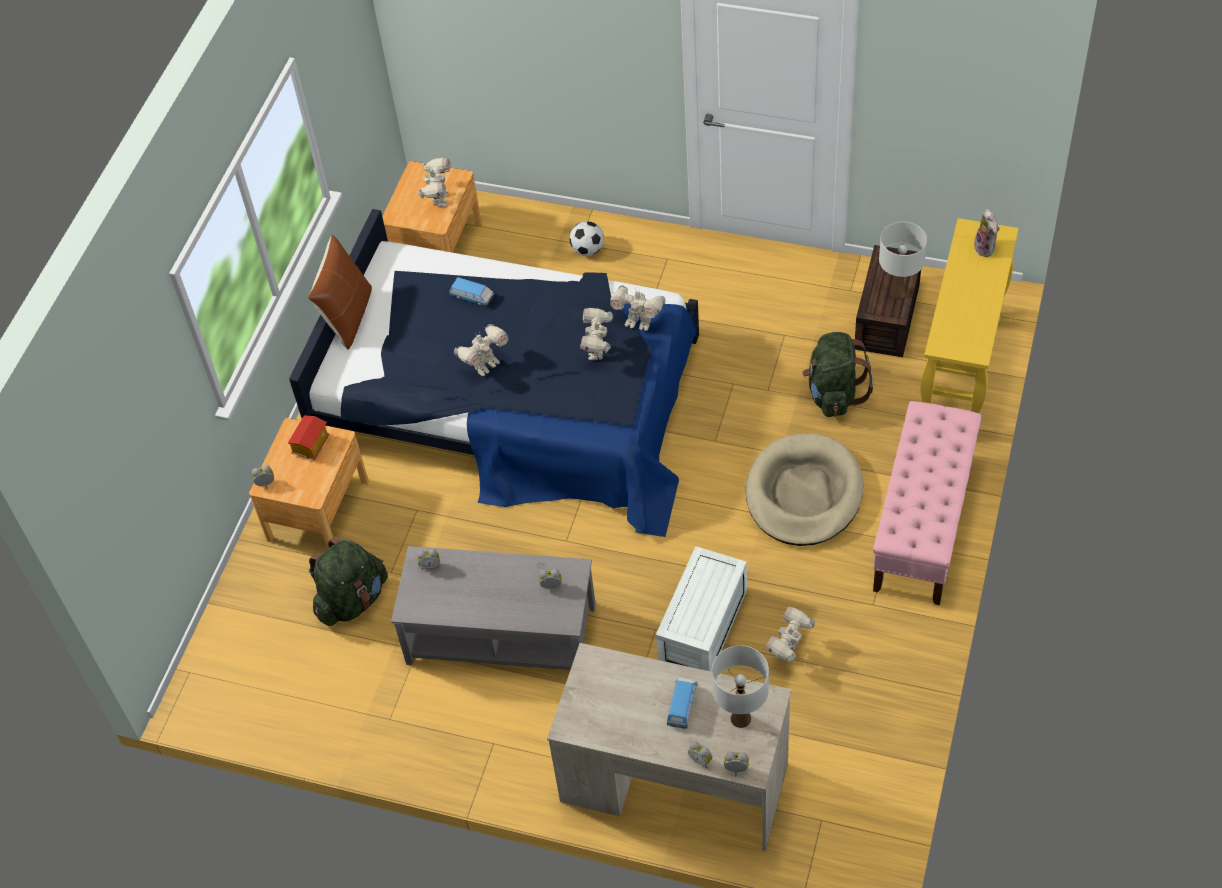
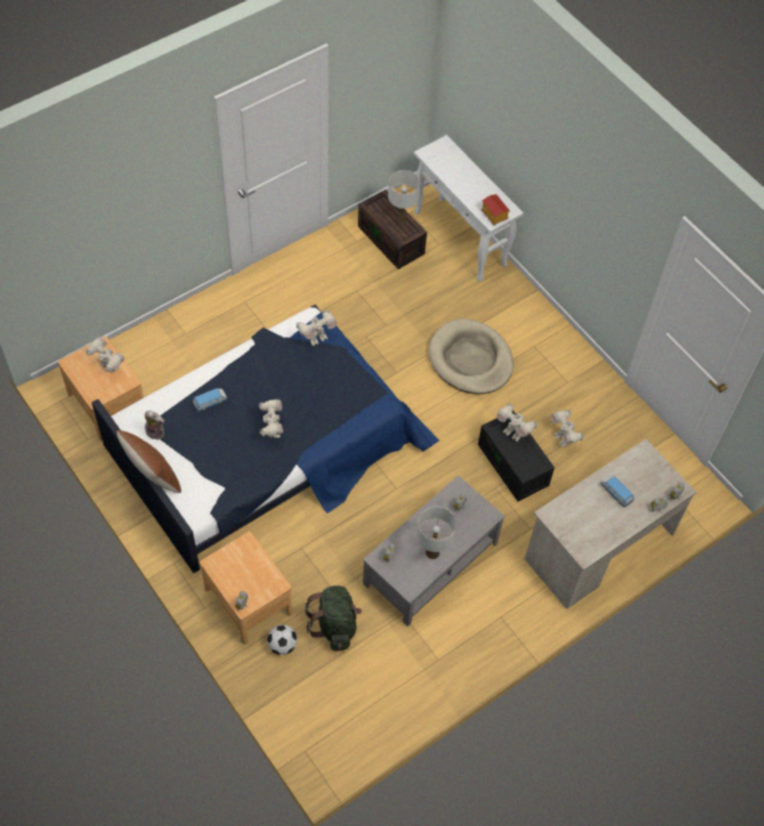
camera: 60 degrees left, 5 degrees up
(310, 445) = (236, 561): toy house -> toy house (493, 215)
(587, 250) = (195, 332): football -> football (282, 645)
(598, 351) = (318, 370): toy robot -> toy robot (513, 432)
(704, 628) = (514, 465): white storage box -> black storage box
(740, 718) = (645, 473): white table lamp -> white table lamp (432, 553)
(834, 394) = (419, 299): green backpack -> none
(923, 525) = (538, 325): pink bench -> none
(961, 375) = (461, 240): yellow console table -> white console table
(986, 248) = (446, 156): plush toy -> plush toy (156, 432)

